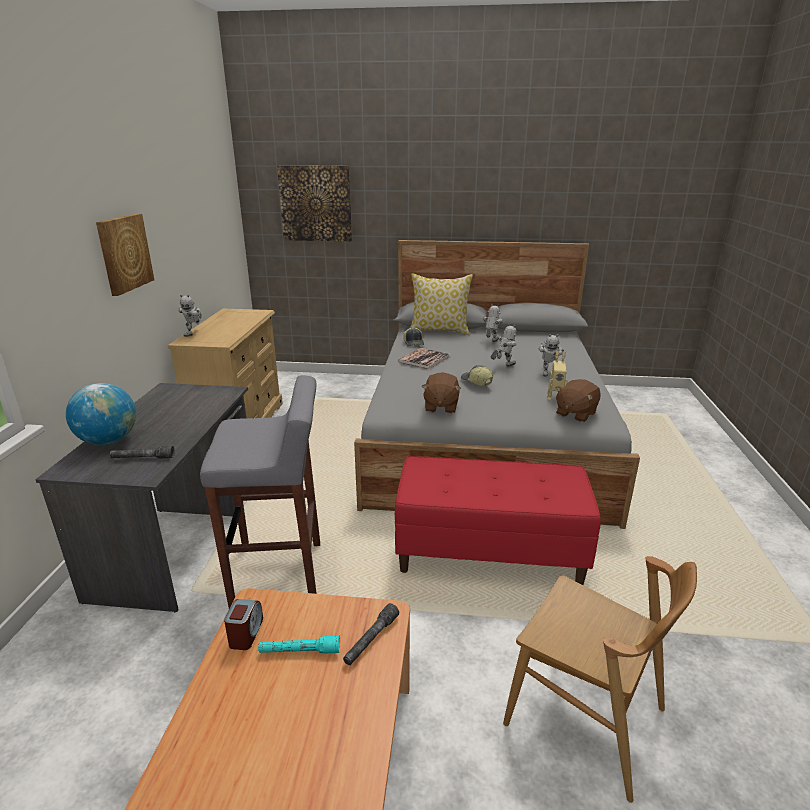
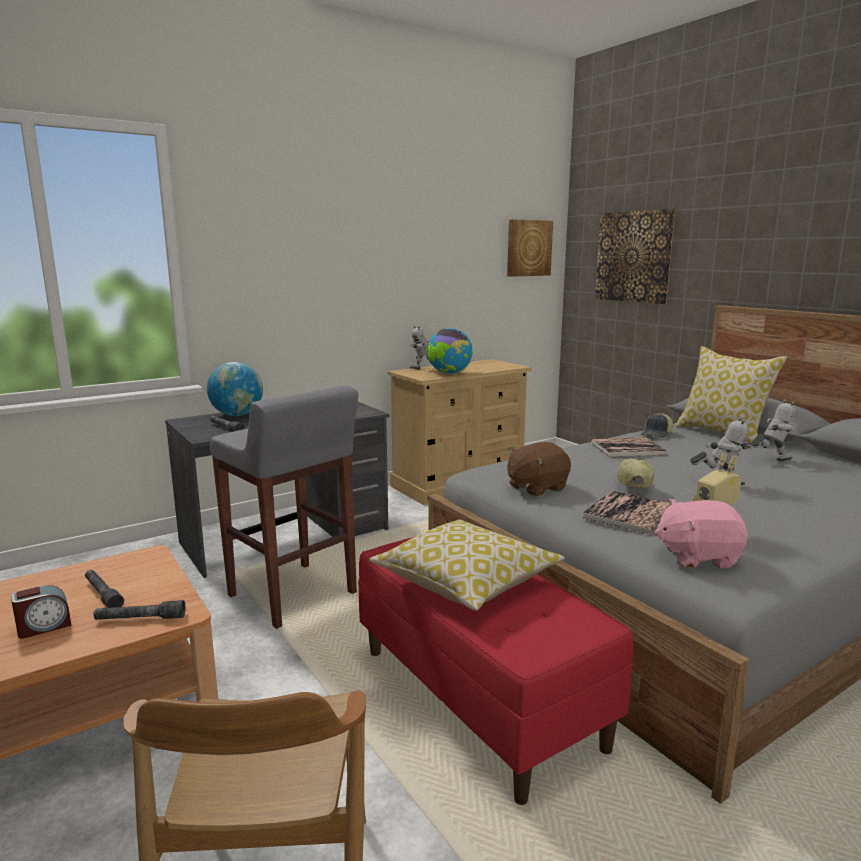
camera: 50 degrees right, 10 degrees down
(124, 253) = (352, 274): picture -> picture (528, 248)
(231, 333) = (449, 373): none -> globe
(246, 633) = (110, 567): alarm clock -> alarm clock (44, 627)
(299, 651) = (103, 594): turquoise flashlight -> grey flashlight
(486, 485) = (466, 582): none -> pillow
(510, 402) = (628, 513): none -> book
(547, 372) = (775, 509): toy robot -> none
(575, 413) = (697, 557): brown plush toy -> pink plush toy

